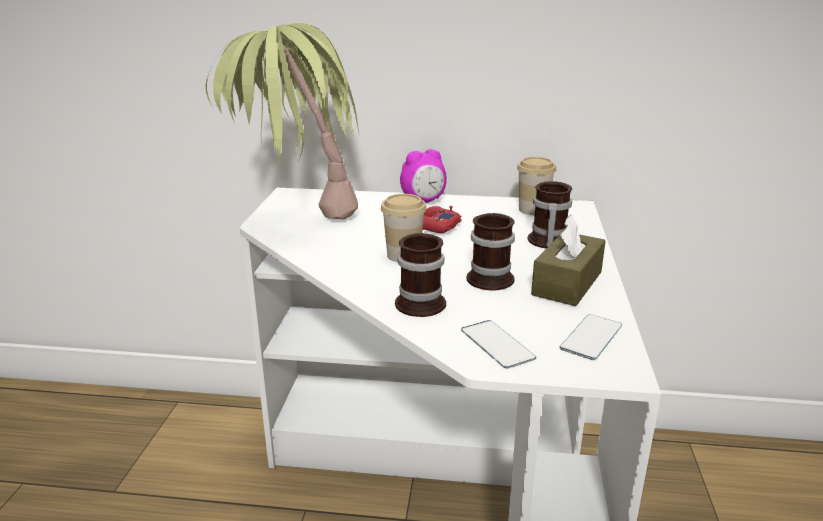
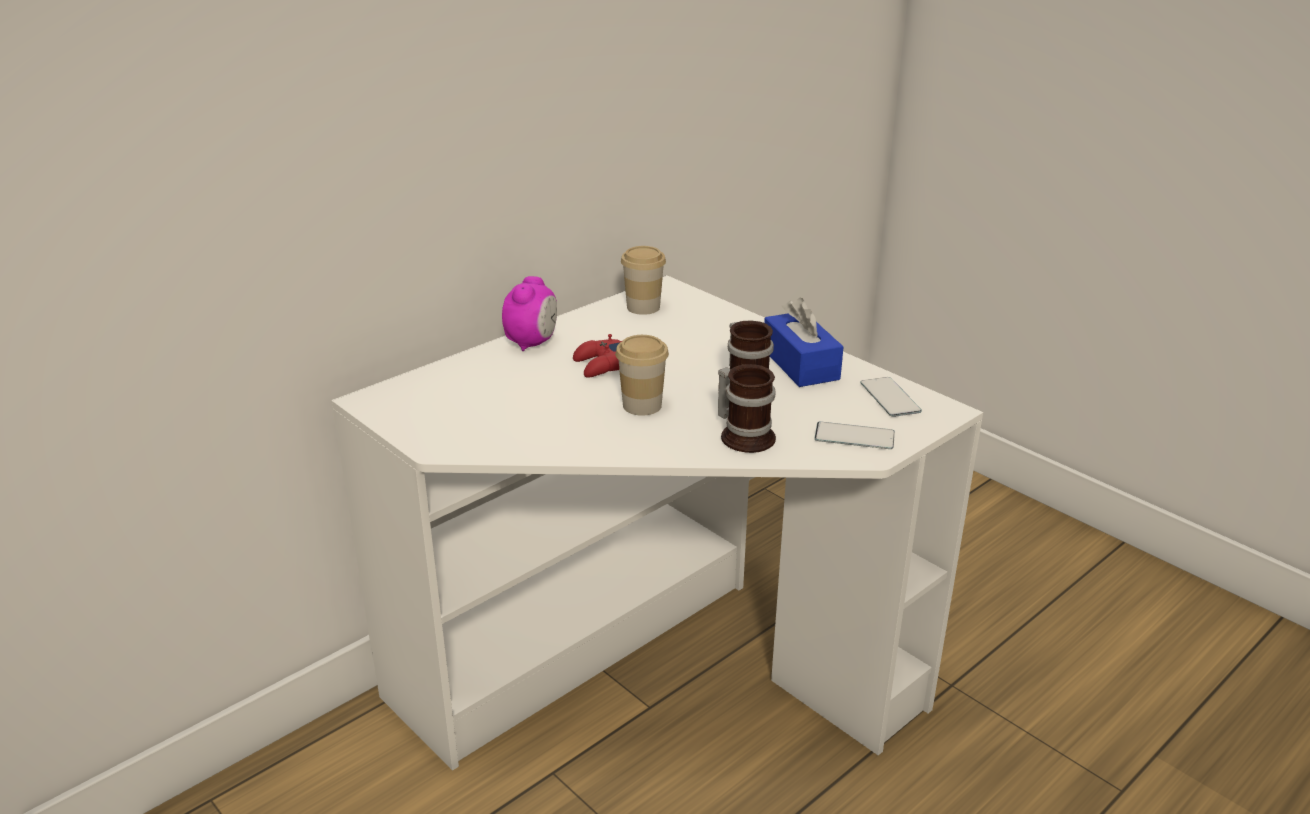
camera: 50 degrees left, 5 degrees up
(297, 225) = (476, 429): potted plant -> none
(546, 242) = (717, 335): mug -> none
(567, 283) = (800, 364): brown tissue box -> blue tissue box

